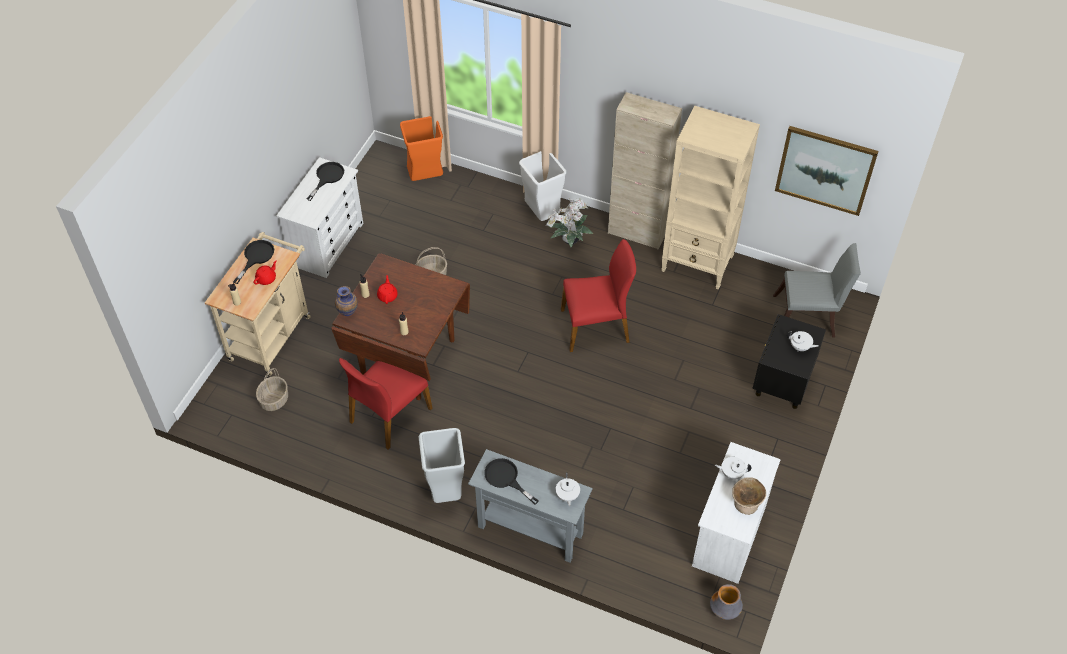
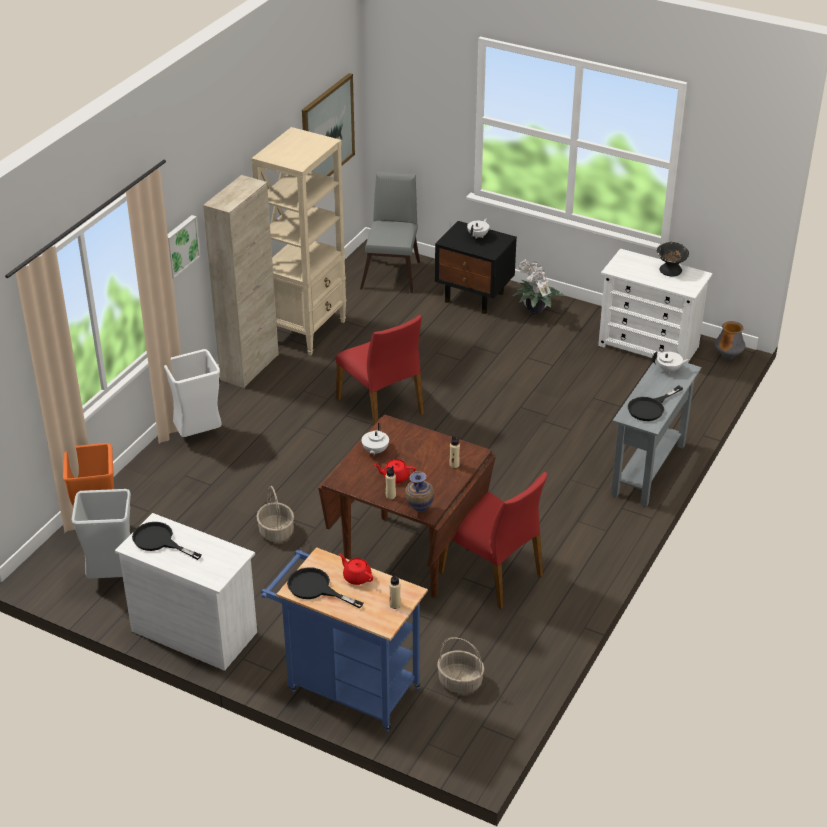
camera: 85 degrees left, 15 degrees down
(272, 333) = (346, 687): beige cart -> blue cart
(446, 491) = (601, 529): grey trash can -> grey trash can (113, 578)
(569, 240) = (247, 417): potted plant -> potted plant (535, 312)
(594, 98) = (180, 246): none -> picture
(596, 326) = (381, 406): red chair -> red chair turned 150 degrees clockwise
(731, 473) = (637, 274): white teapot -> white teapot (375, 451)
(746, 504) = (670, 270): beige bowl -> black bowl

